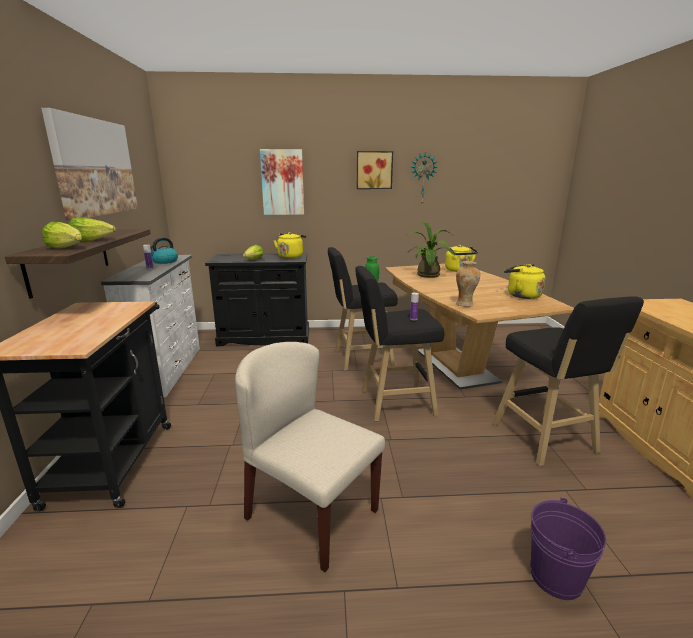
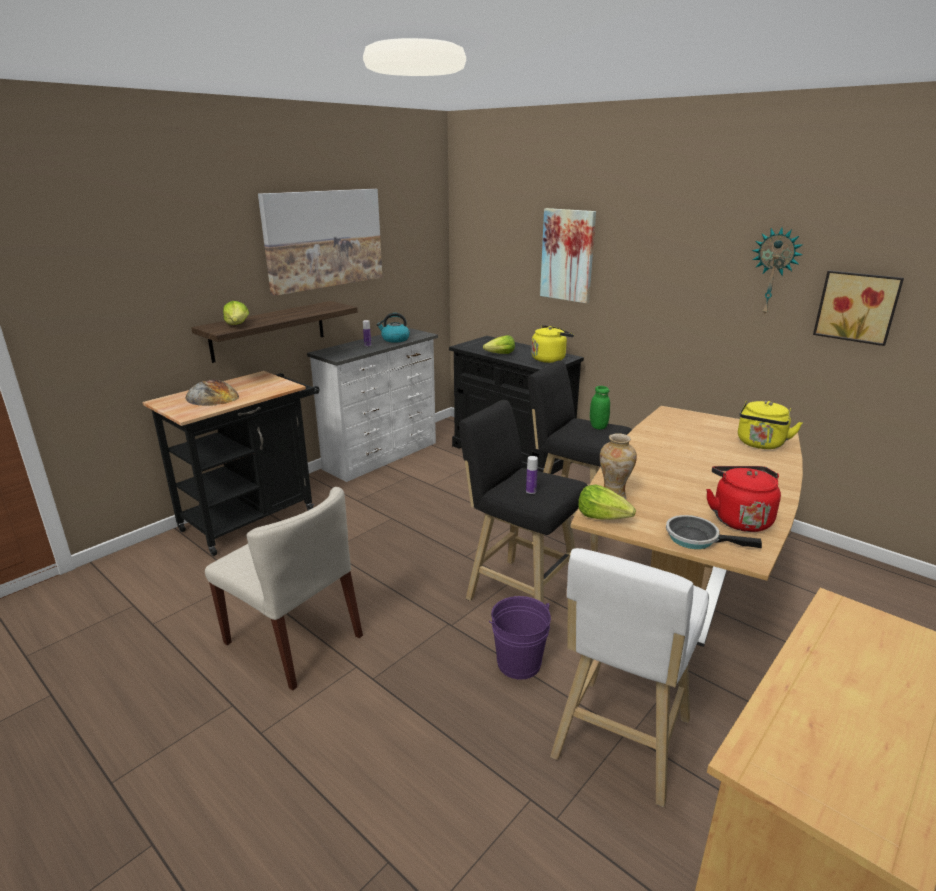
camera: 45 degrees right, 5 degrees up
(69, 329) = (212, 397): none -> bread
(92, 240) = (275, 318): lettuce -> lettuce (603, 516)
(310, 513) = (294, 639): beige chair -> beige chair turned 135 degrees clockwise
(374, 170) = (693, 249): picture -> picture (857, 306)
(429, 276) = (684, 439): potted plant -> none
(521, 295) = (739, 519): yellow kettle -> red kettle
(529, 306) = (696, 538): none -> frying pan
(546, 440) = (619, 743): black stool -> white stool
(556, 577) = (370, 839): purple bucket -> purple bucket (519, 663)

